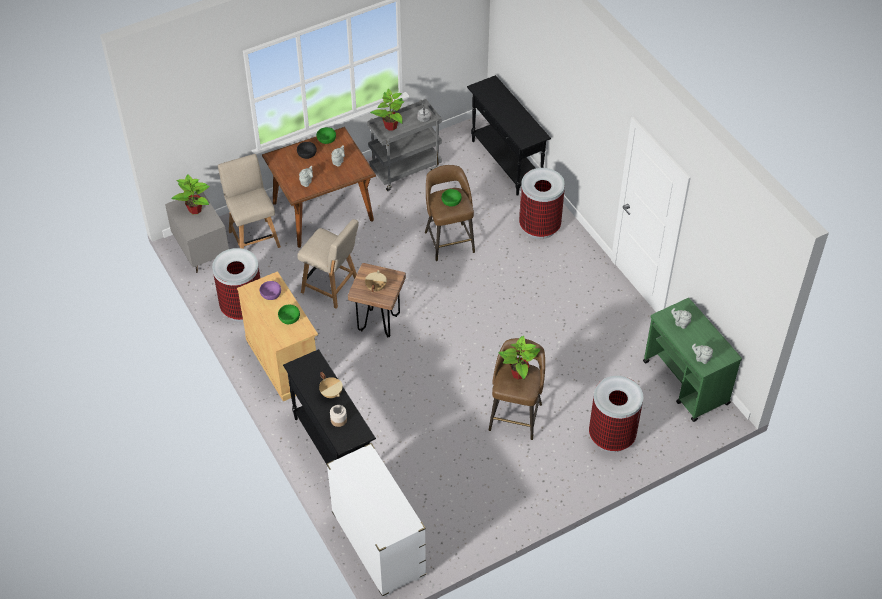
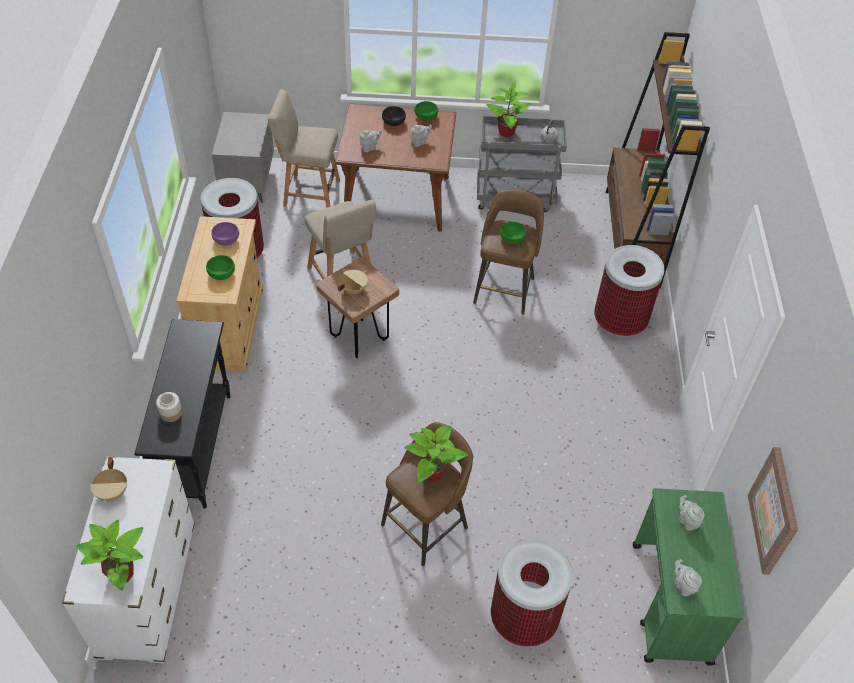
camera: 30 degrees right, 0 degrees up
(195, 209) = (246, 129): potted plant -> potted plant (122, 573)
(253, 237) = (308, 192): beige chair -> beige chair turned 90 degrees counterclockwise
(331, 393) = (191, 378): beige cooking pot -> beige cooking pot (113, 492)
(506, 163) = (631, 238): black console table -> brown bookcase
(735, 287) = (774, 511): none -> picture

